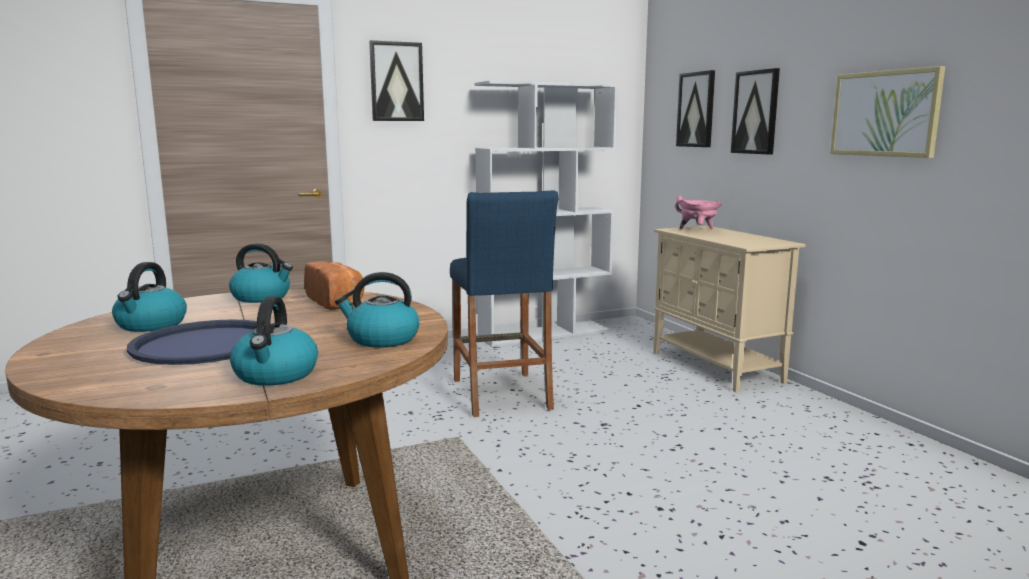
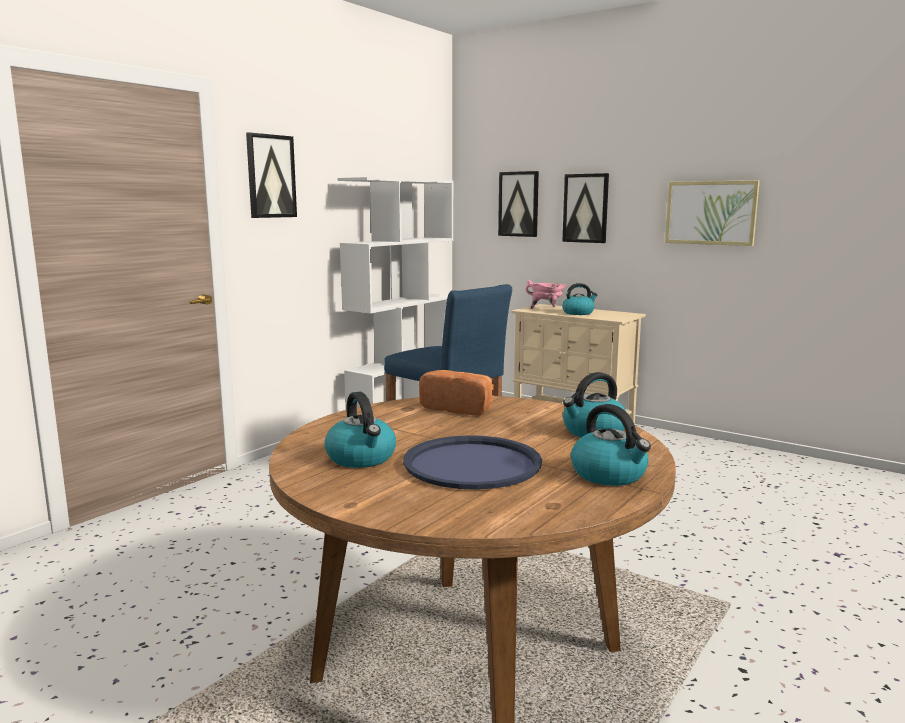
camera: 30 degrees left, 0 degrees up
(262, 297) = (377, 415): kettle -> kettle (578, 313)

